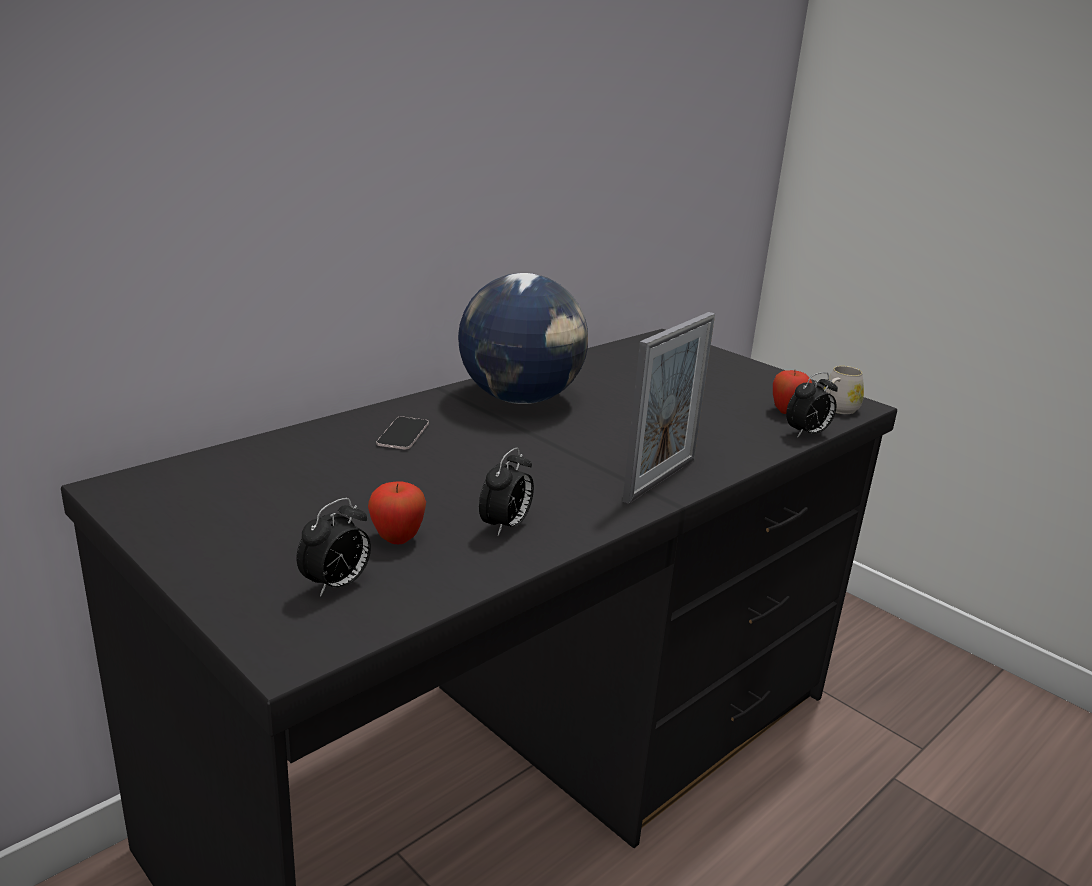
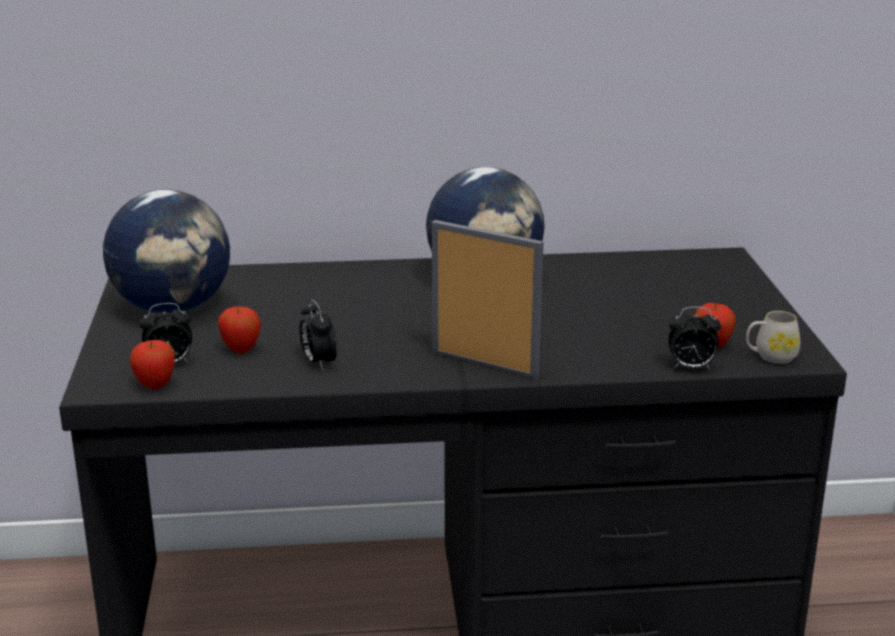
camera: 40 degrees right, 0 degrees up
(231, 514) = (173, 309): none -> globe
(363, 621) = (155, 386): none -> apple
(403, 434) = (352, 286): phone -> none
(505, 526) = (318, 362): alarm clock -> alarm clock turned 90 degrees clockwise
(660, 479) = (484, 365): picture frame -> picture frame turned 135 degrees counterclockwise

